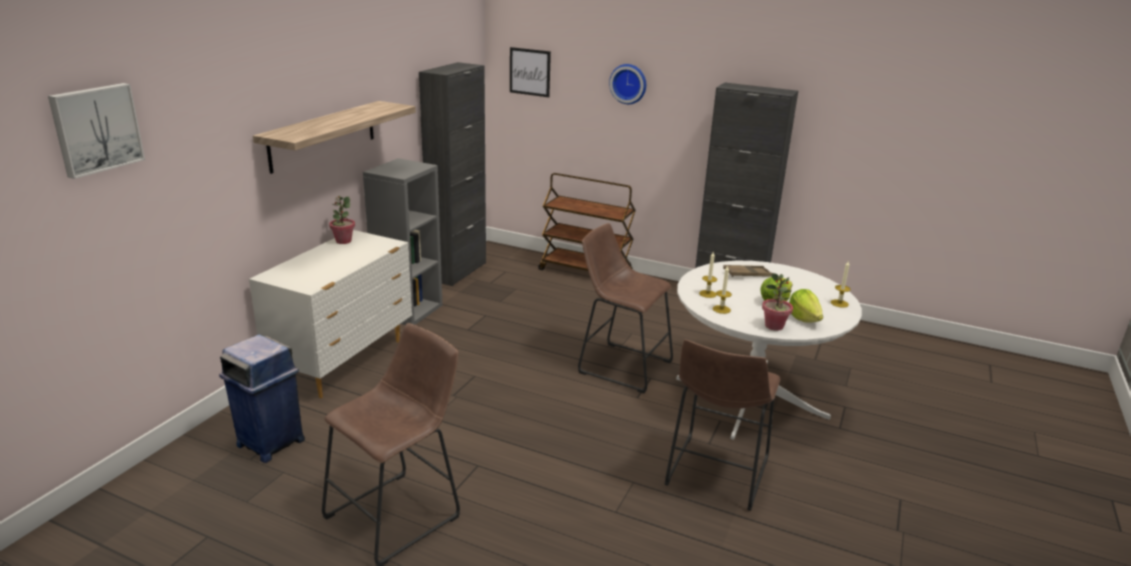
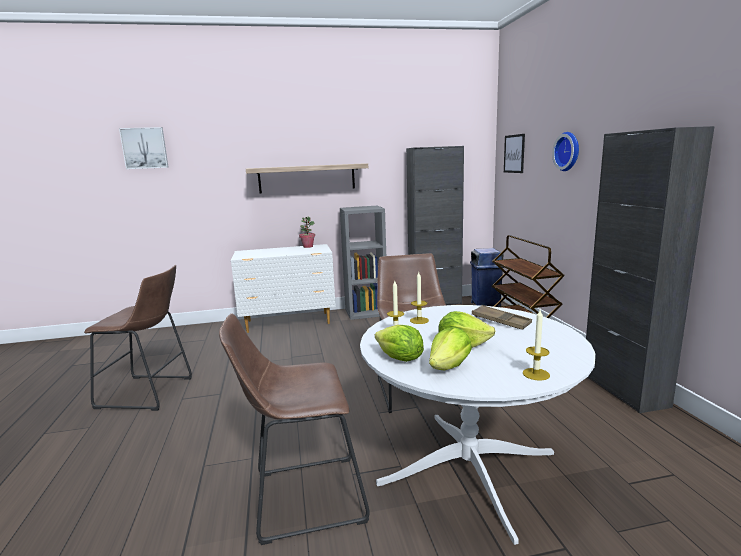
camera: 55 degrees right, 10 degrees down
(270, 442) = (194, 340): blue trash can -> blue trash can (485, 305)
(774, 326) = (400, 359): potted plant -> lettuce

